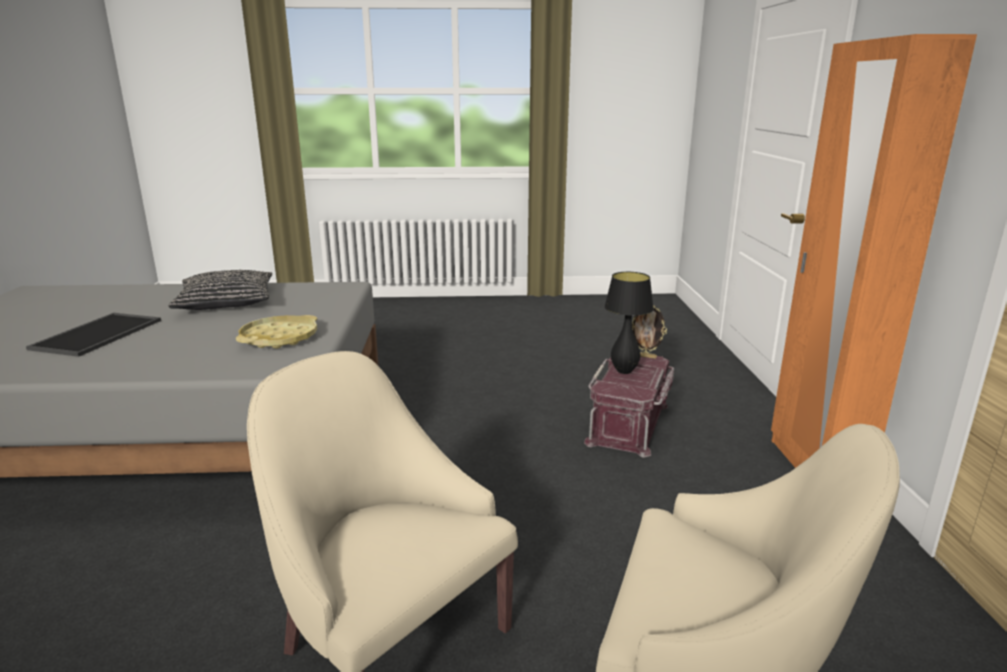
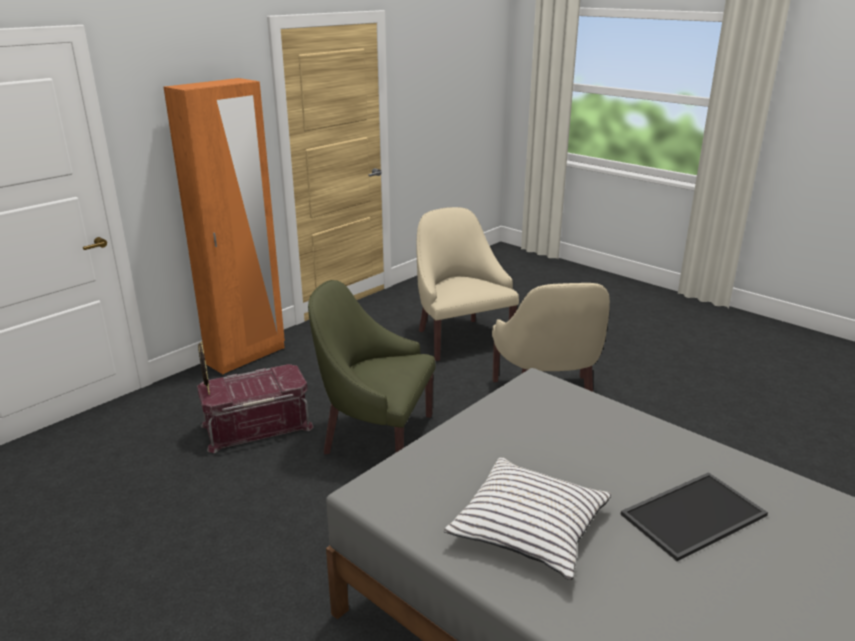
camera: 135 degrees left, 5 degrees up
(226, 302) = (529, 527): black pillow -> white pillow
(279, 338) = (523, 421): yellow tray -> none
(520, 468) = (375, 437): none -> green armchair
(624, 371) = (247, 390): black table lamp -> none

